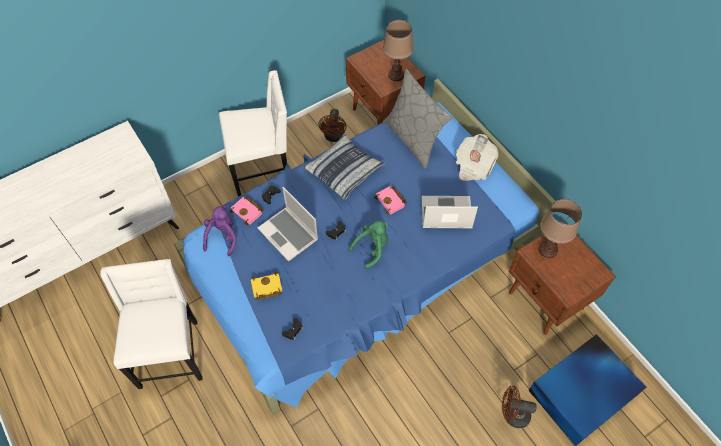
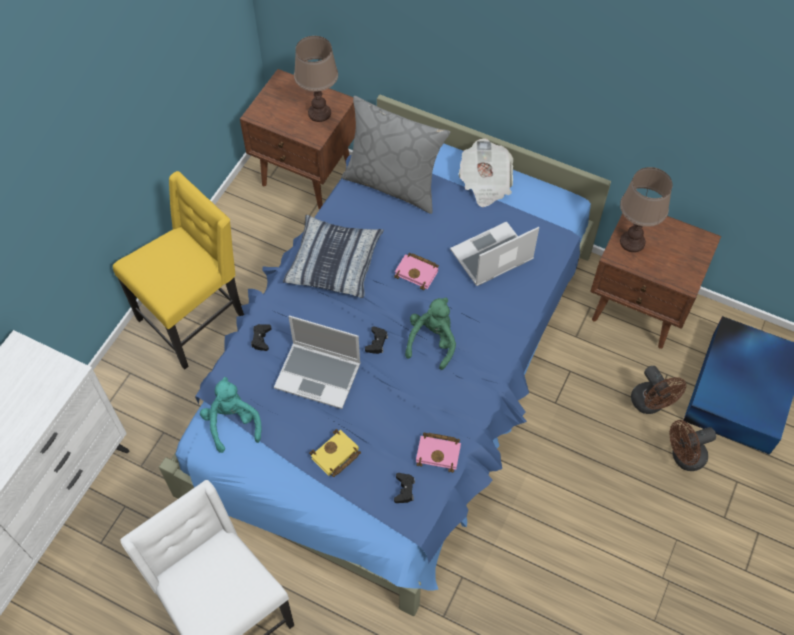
camera: 30 degrees left, 0 degrees up
(222, 237) = (232, 423): purple plush toy -> turquoise plush toy
(248, 211) = (246, 373): pink book -> pink book (439, 452)
(263, 170) = (194, 318): white chair -> yellow chair
(334, 137) = (261, 232): brown fan -> brown fan (650, 404)

